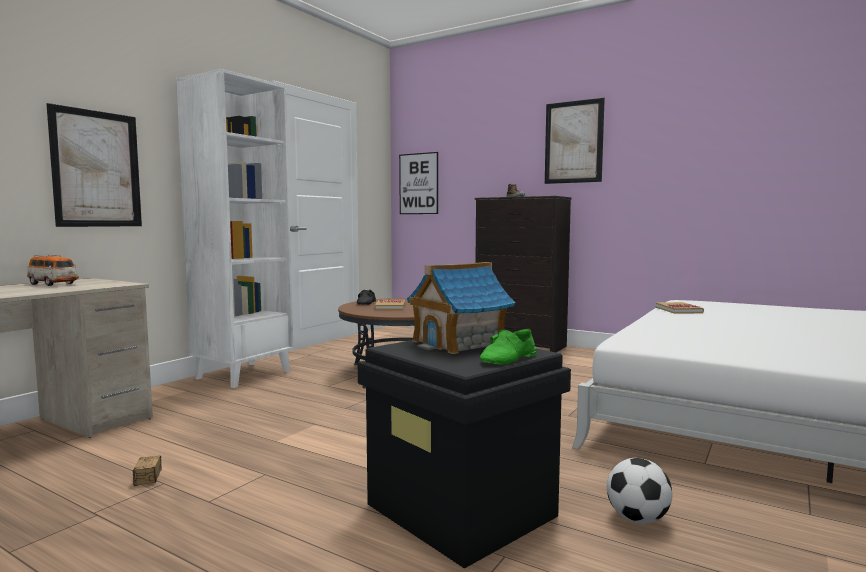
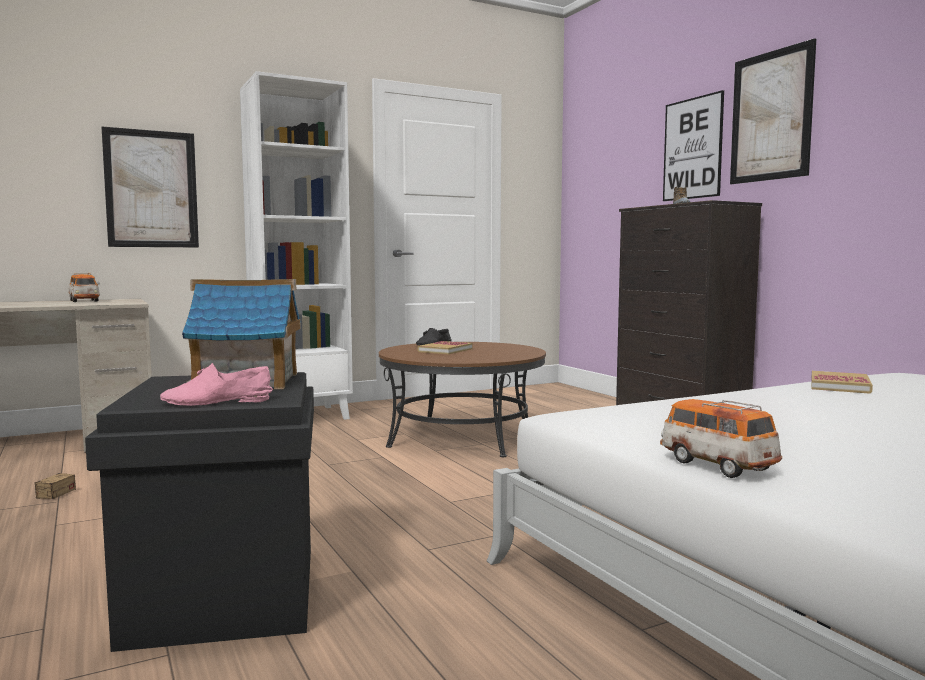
camera: 30 degrees right, 0 degrees up
(418, 183) = (588, 194): picture -> picture (692, 148)
(509, 359) = (217, 402): green shoe -> pink shoe
(637, 519) = (389, 668): football -> none
(765, 359) = (717, 465): none -> toy car

